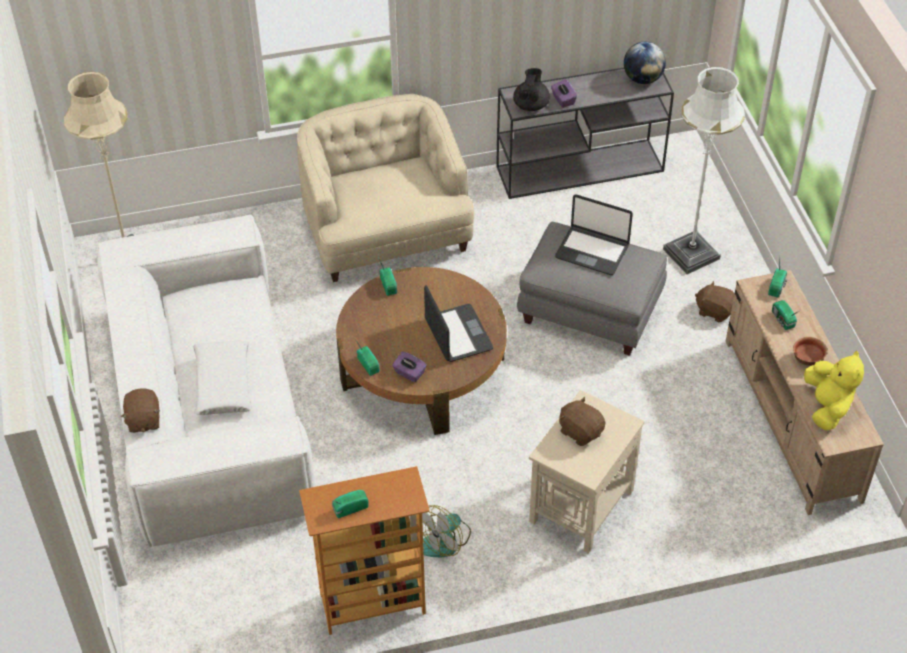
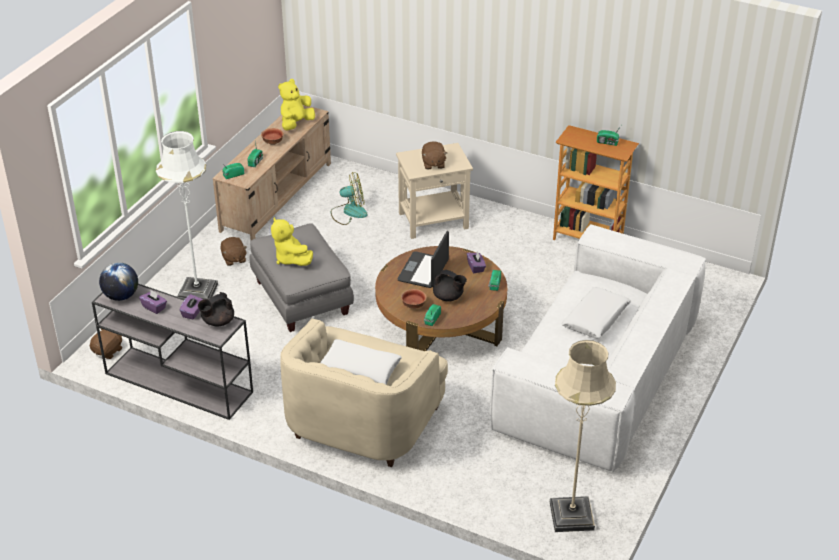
camera: 140 degrees left, 10 degrees down
(143, 420) = (674, 284): brown plush toy -> brown plush toy (108, 351)
(387, 181) = (360, 369): none -> white pillow
(399, 319) = (448, 297): none -> black teapot
(422, 289) = (413, 305): none -> bowl
(444, 540) = (521, 244): fan -> fan (349, 212)
(592, 251) = (291, 259): laptop -> yellow plush toy
(601, 86) = (154, 307): none -> purple tissue box

